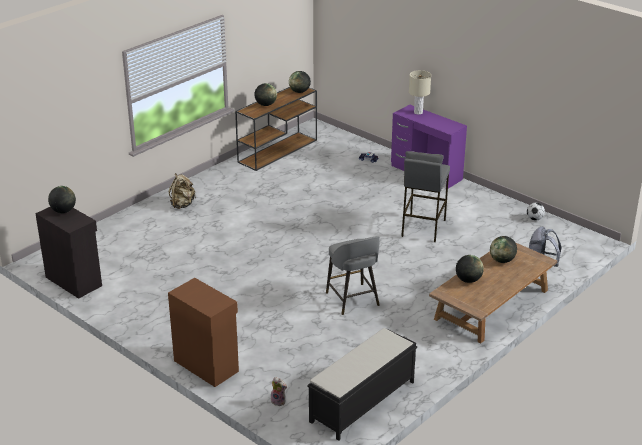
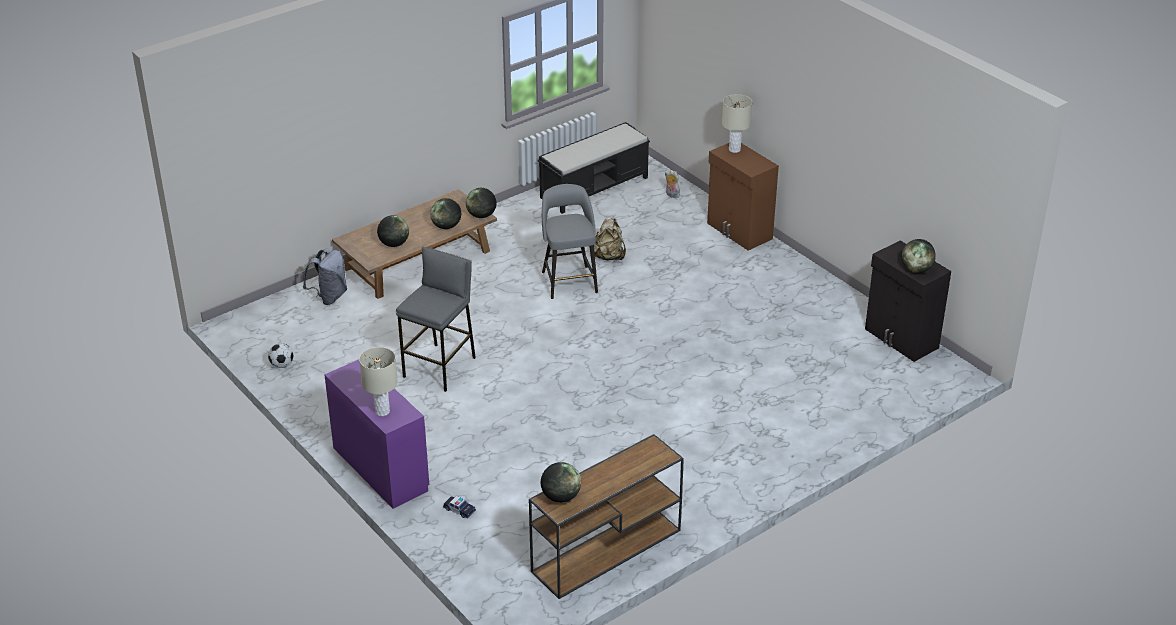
camera: 170 degrees left, 5 degrees up
(182, 204) = (771, 447): beige backpack -> beige backpack (608, 256)
(211, 305) = (734, 149): none -> beige table lamp
(266, 105) = (628, 467): globe -> globe (481, 215)

